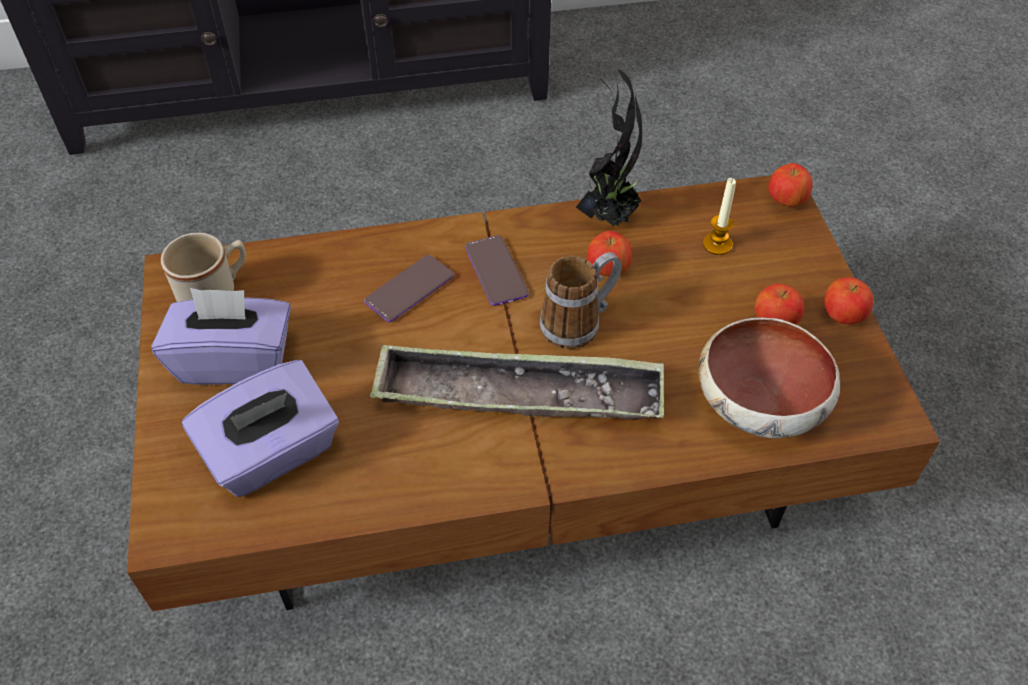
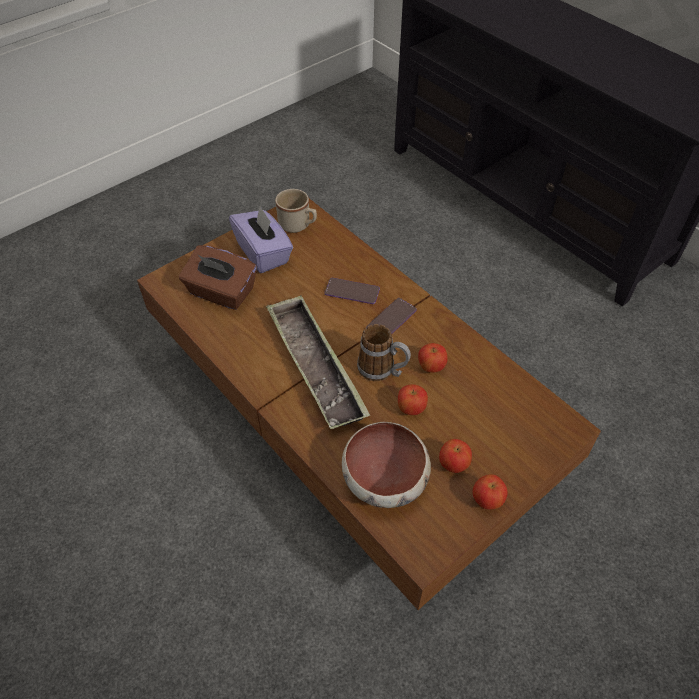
camera: 60 degrees right, 0 degrees up
(272, 453) = (221, 293): purple tissue box -> brown tissue box
(610, 215) = (474, 350): potted plant -> none
(717, 244) = (495, 411): candle -> none
(786, 201) = (565, 433): apple -> apple (411, 408)

